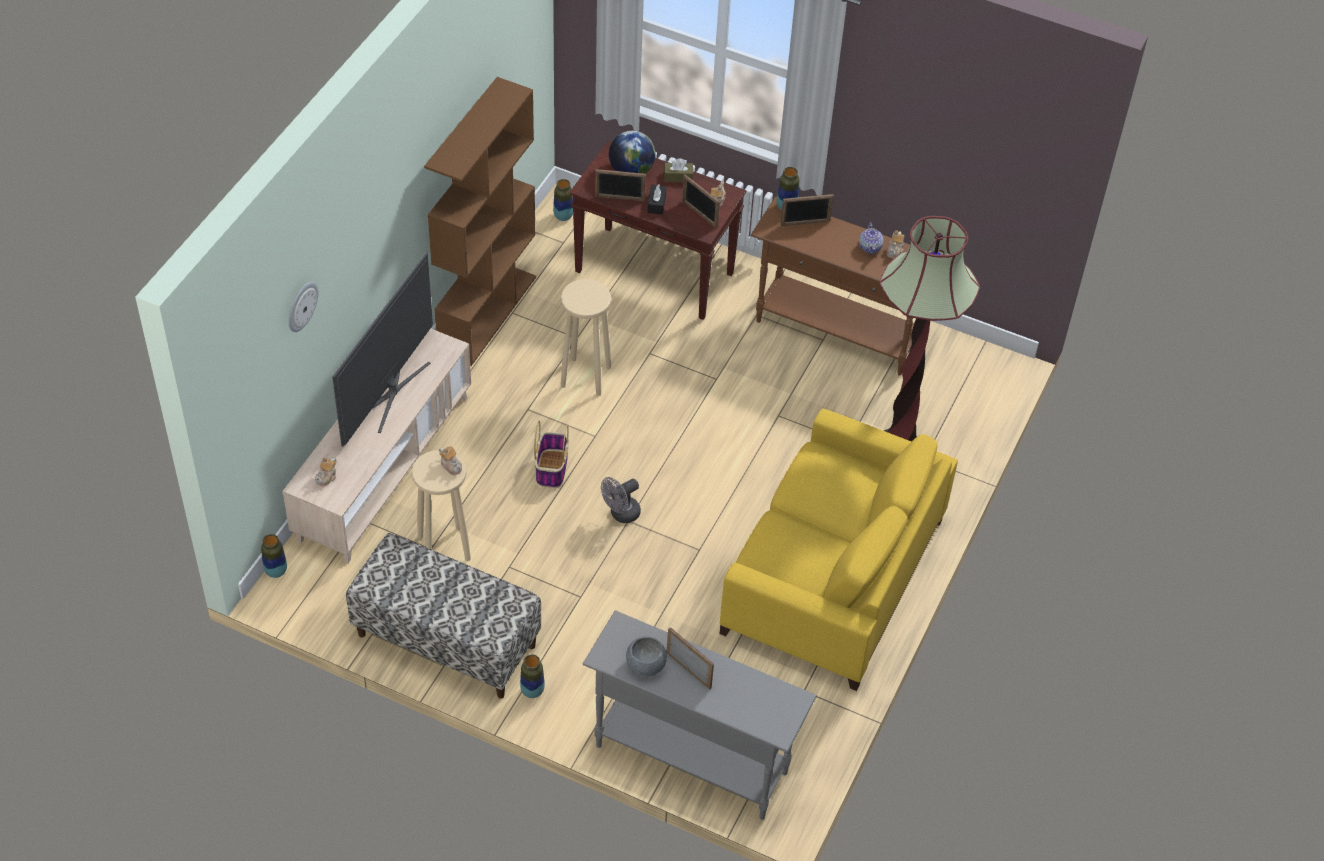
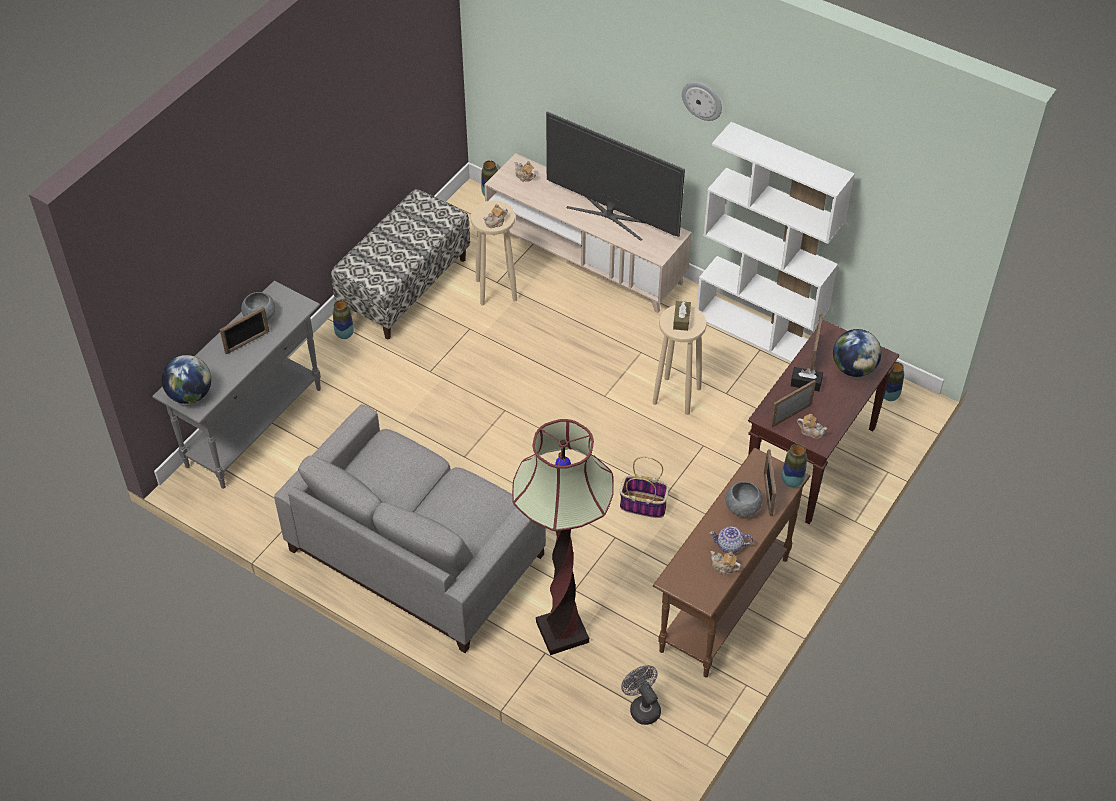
camera: 100 degrees right, 0 degrees up
(301, 306) = (571, 51): wall clock -> wall clock (702, 100)
(487, 313) = (759, 332): brown bookcase -> white bookcase
(551, 468) = (571, 363): basket -> basket (644, 505)
(621, 514) = (512, 406): grey fan -> grey fan (642, 707)
(678, 177) = (845, 404): brown tissue box -> brown tissue box (681, 319)
(779, 711) = (190, 395): none -> globe
(824, 239) = (743, 507): none -> grey bowl
(831, 575) = (417, 551): yellow sofa -> grey sofa

